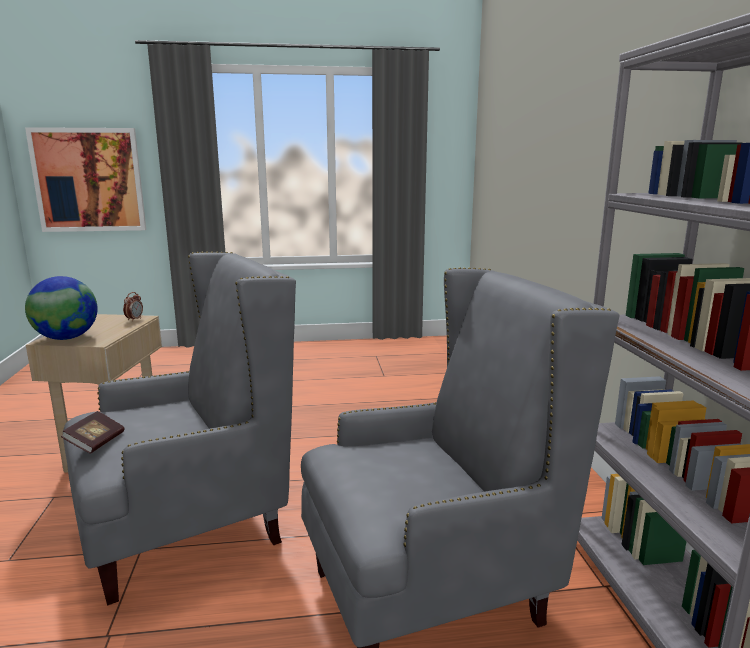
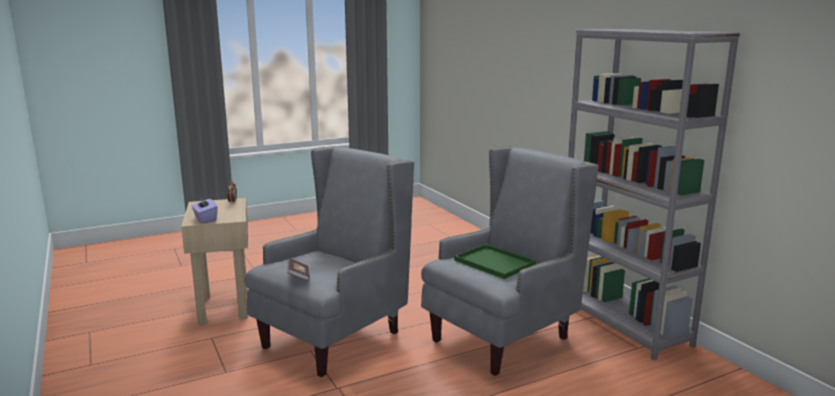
camera: 20 degrees left, 0 degrees up
(67, 338) = (205, 219): globe -> purple tissue box
(89, 180) = (99, 86): picture -> none
(410, 471) = (496, 263): none -> green tray

